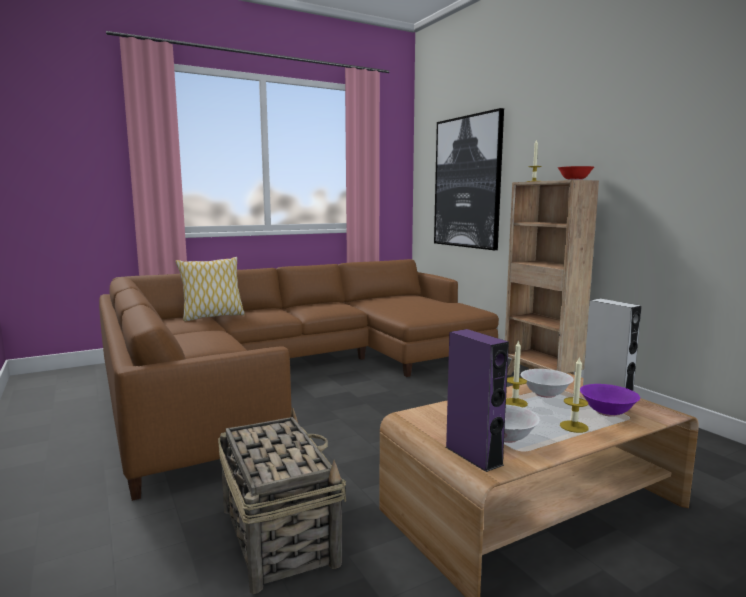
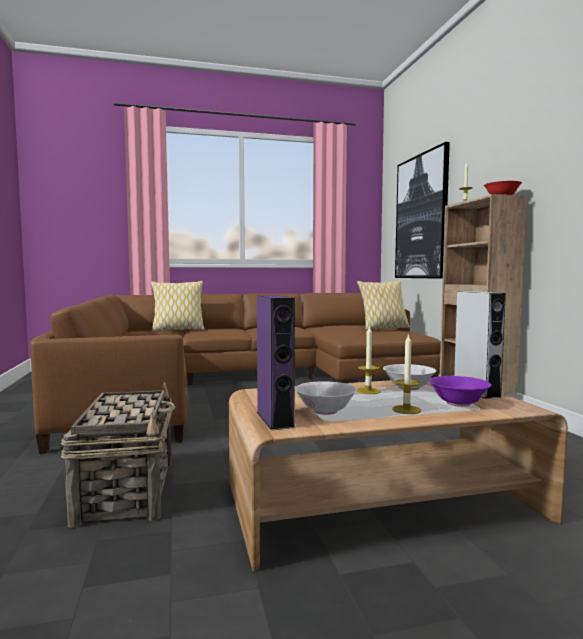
camera: 15 degrees right, 5 degrees down
(434, 302) = (383, 329): none -> pillow

